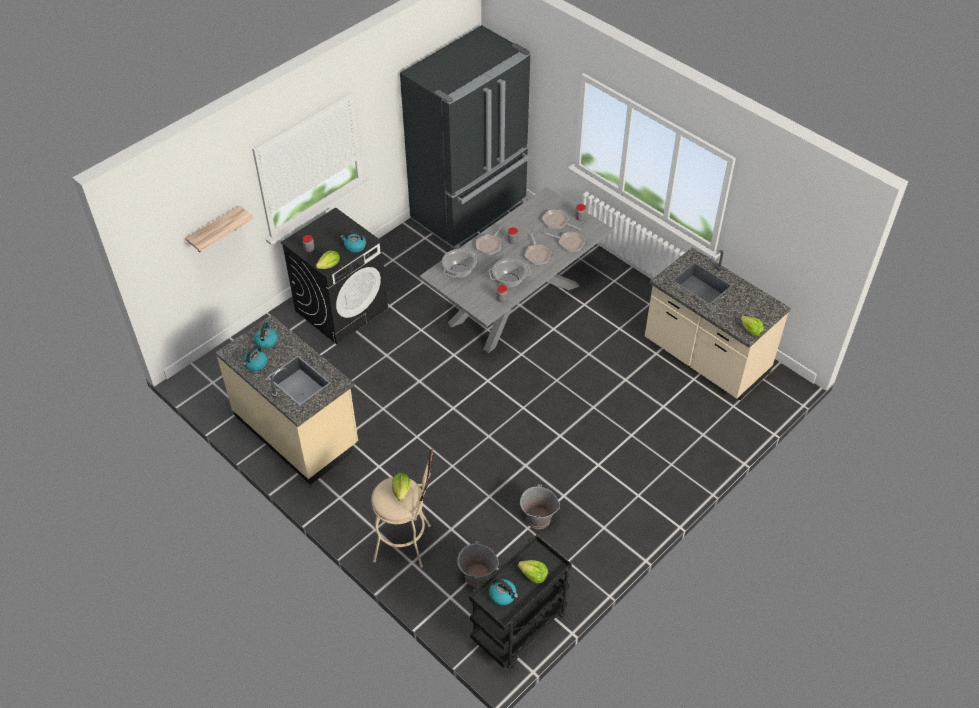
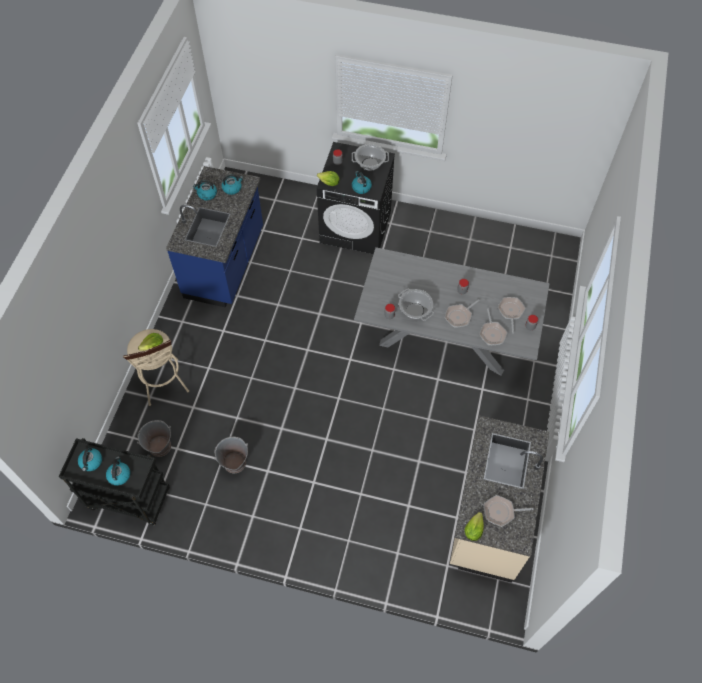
camera: 60 degrees right, 10 degrees up
(215, 231) = (285, 93): shelf -> none
(297, 430) = (225, 263): beige counter -> blue counter
(459, 271) = (400, 271): cooking pot -> cooking pot (369, 164)
(471, 211) = (525, 255): black fridge -> none
(490, 245) = (445, 277): frying pan -> frying pan (501, 512)
(533, 575) = (119, 475): lettuce -> kettle

